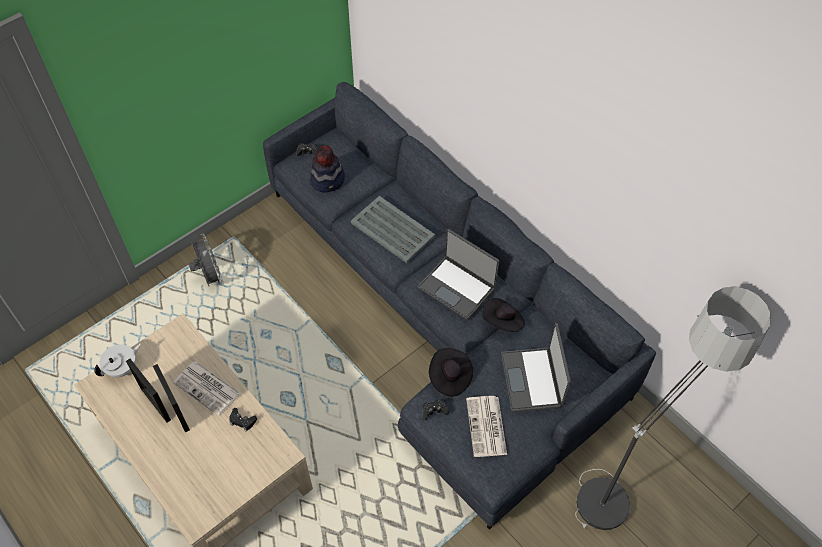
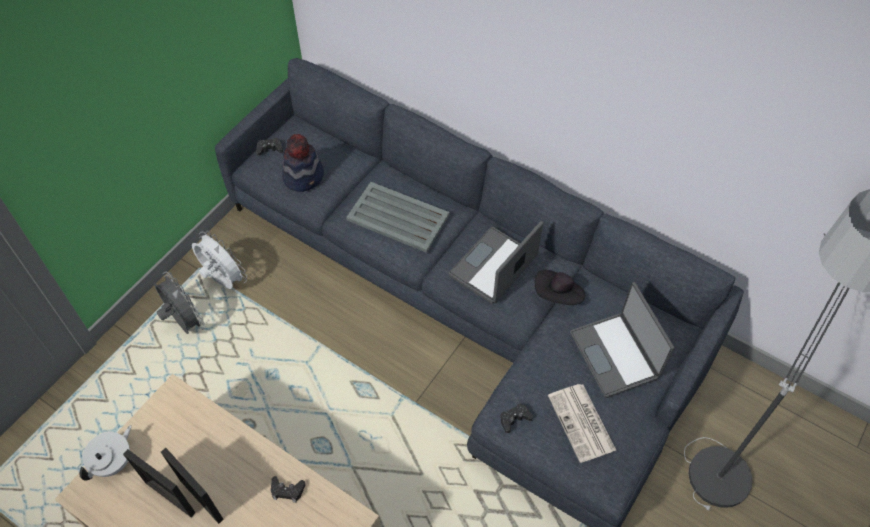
camera: 15 degrees left, 0 degrees up
(208, 388) = (232, 460): newspaper -> none
(249, 250) = (223, 280): none -> white fan
(449, 377) = (519, 375): black hat -> none
(457, 287) = (494, 267): laptop -> laptop turned 105 degrees clockwise

